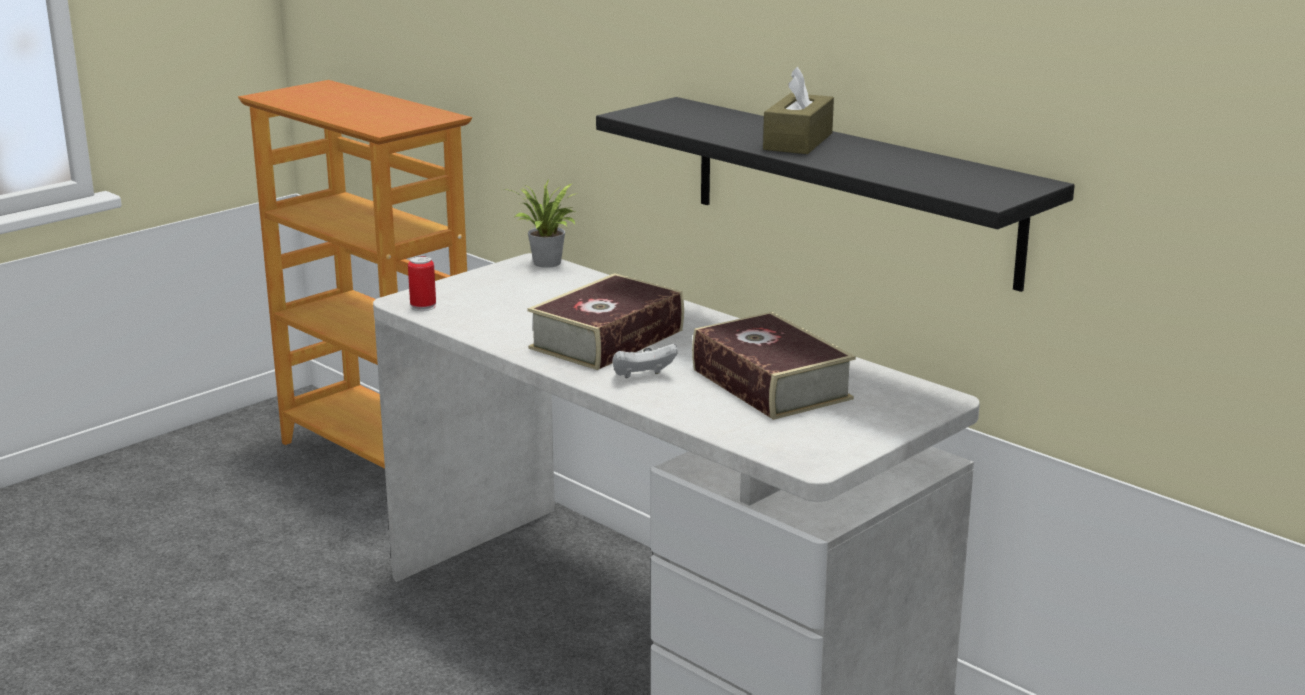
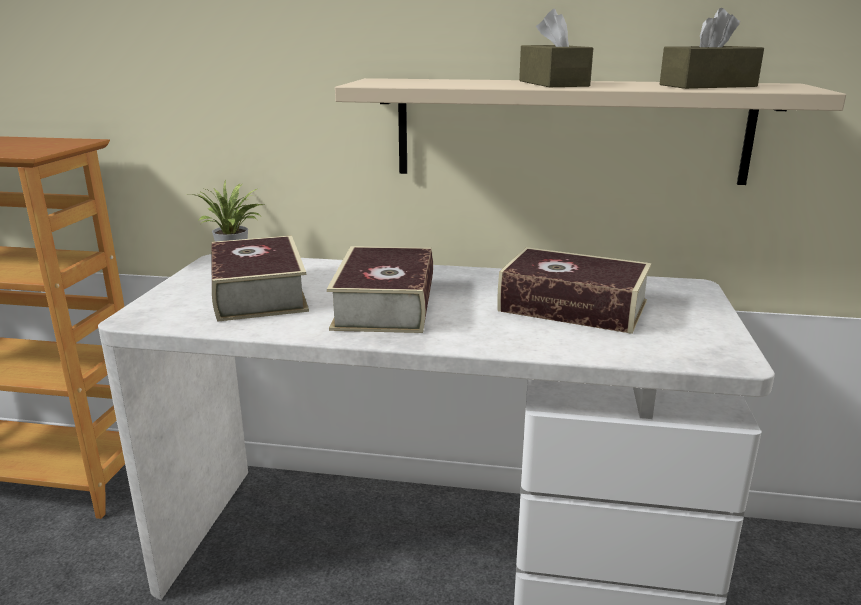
camera: 35 degrees left, 0 degrees up
(423, 306) = (164, 319): can -> none
(521, 302) = (258, 293): none -> book
(642, 376) = (470, 328): white game controller -> none
(852, 190) = (569, 130): black shelf -> beige shelf
(929, 172) = (707, 86): none -> brown tissue box

